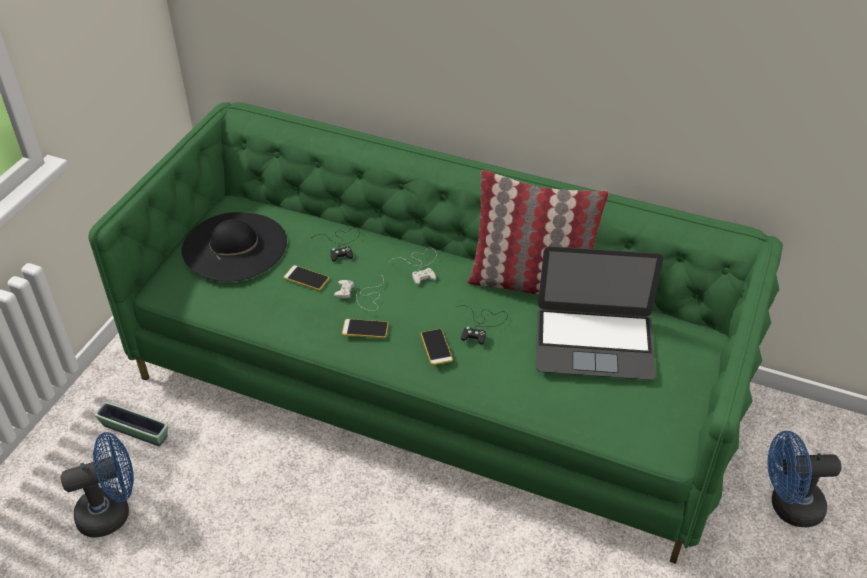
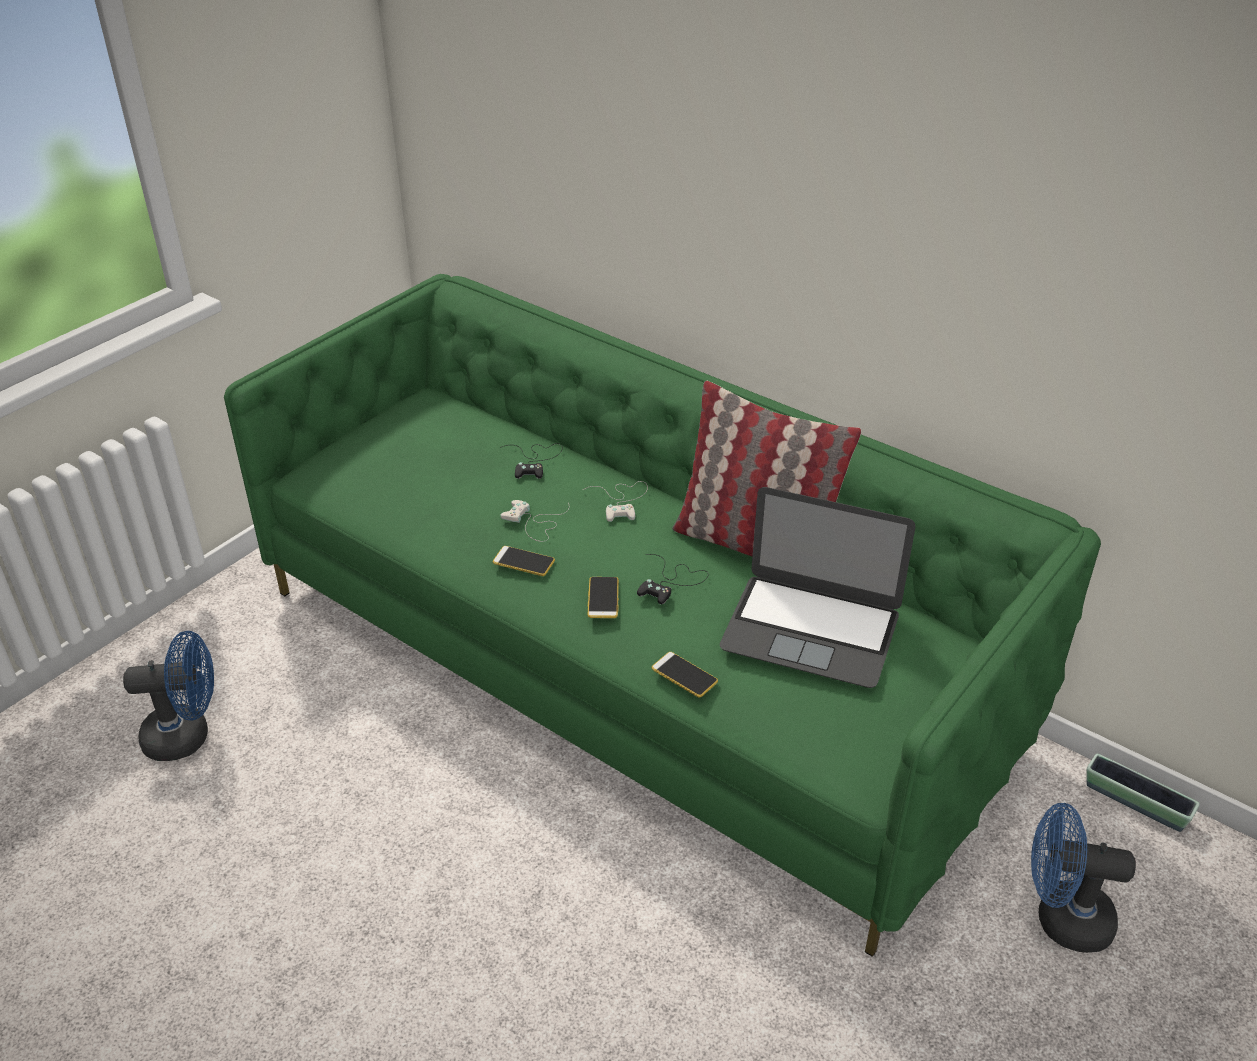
camera: 15 degrees right, 5 degrees down
(135, 431) = (249, 651): planter -> planter (1135, 803)
(234, 246) = (406, 442): black hat -> none
(306, 278) = (476, 492): phone -> phone (684, 675)

